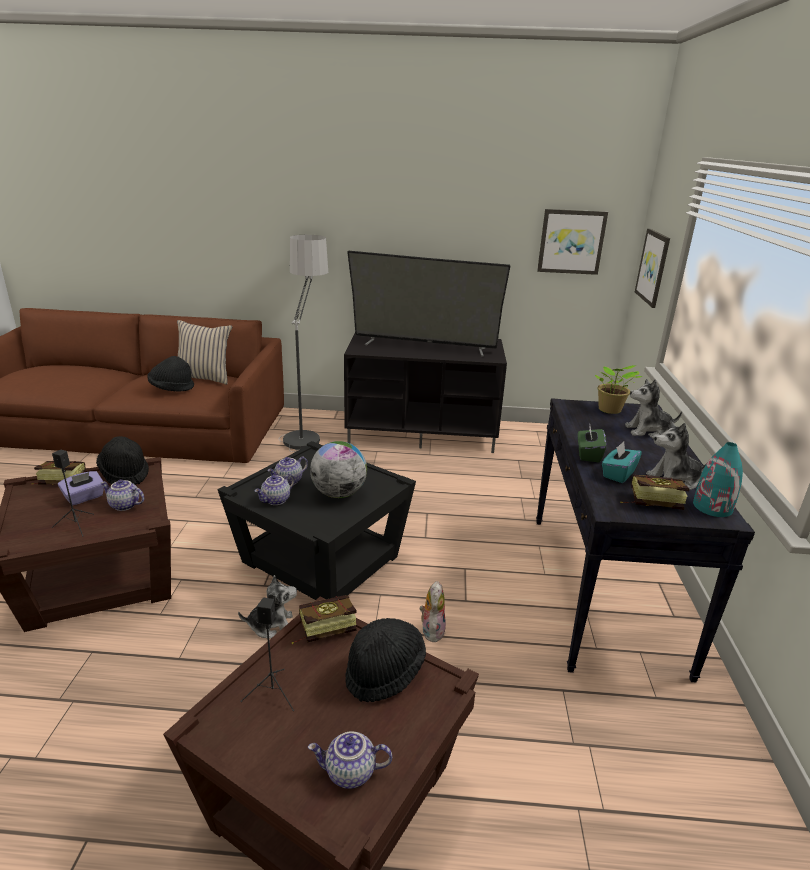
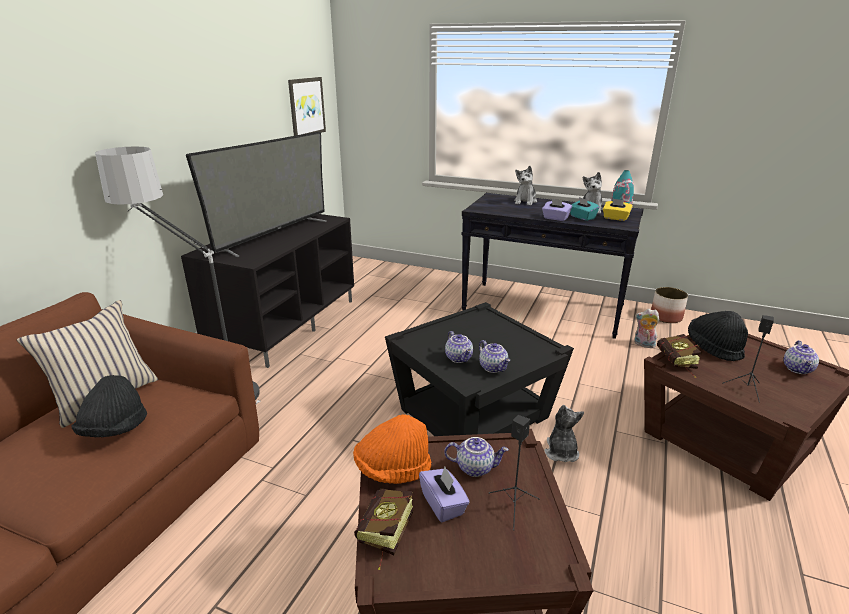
camera: 70 degrees left, 0 degrees up
(124, 505) = (475, 467): teapot -> teapot turned 120 degrees counterclockwise
(125, 474) = (393, 469): black hat -> orange hat
(339, 493) = (491, 337): globe -> none
(431, 630) = (574, 376): plush toy -> plush toy (643, 345)
(588, 454) = (555, 218): green tissue box -> purple tissue box
(609, 410) = (490, 202): potted plant -> none
(649, 502) = (615, 218): book -> yellow tissue box
(653, 267) = (380, 113): picture -> none
(712, 748) = (666, 317): none -> planter

